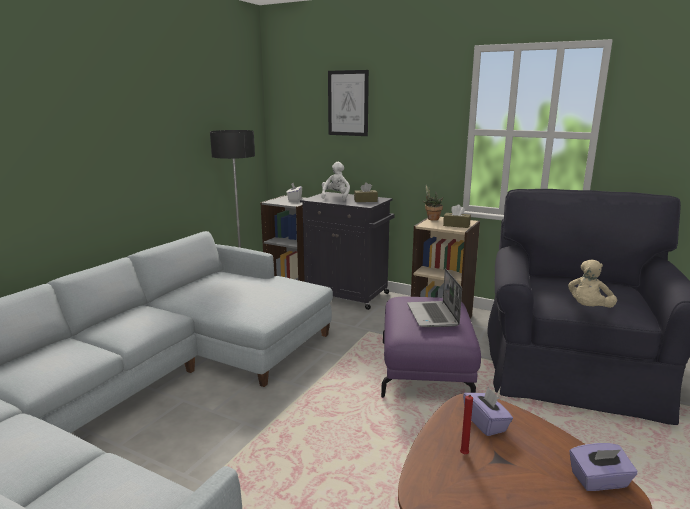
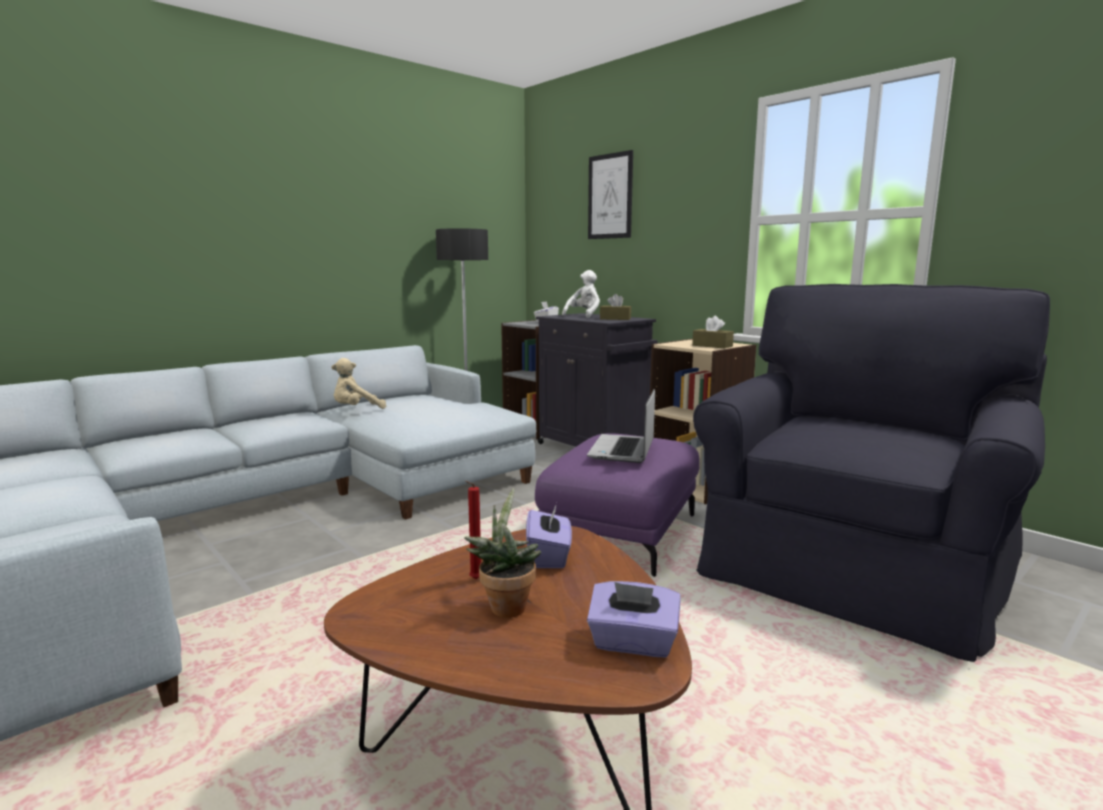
camera: 20 degrees right, 5 degrees down
(431, 219) = (688, 340): potted plant -> potted plant (506, 605)
(588, 309) = (828, 448): beige plush toy -> beige plush toy (356, 410)

